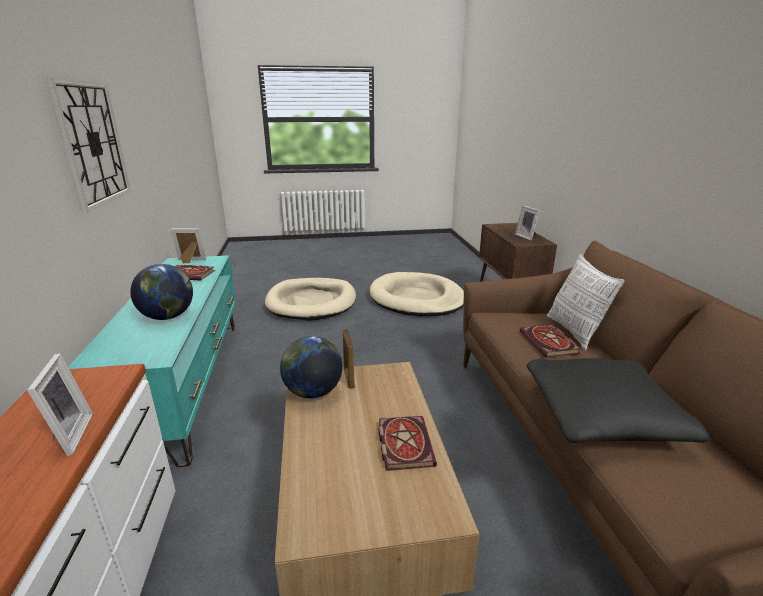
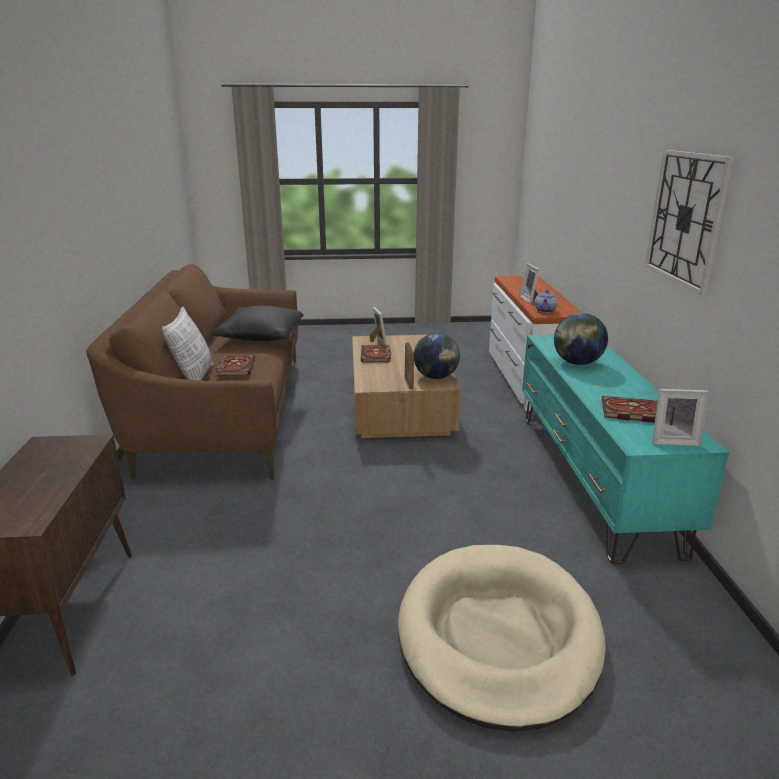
camera: 175 degrees left, 0 degrees up
(97, 385) = (545, 310): none -> teapot
(417, 299) = (257, 635): beige dog bed -> none
(526, 237) = (40, 463): picture frame -> picture frame (377, 341)

